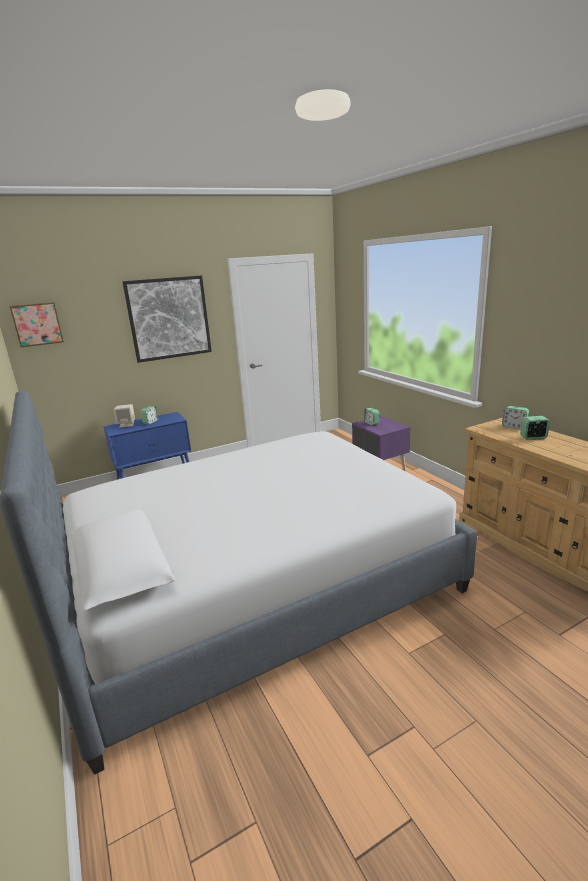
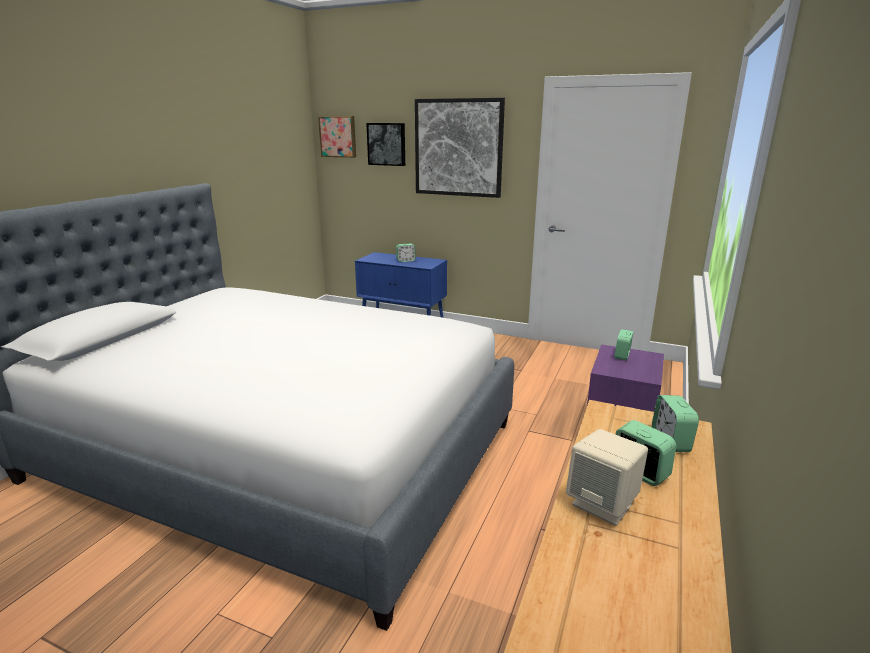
camera: 50 degrees right, 0 degrees up
(97, 324) = (387, 144): none -> picture
(127, 424) = (387, 256): beige speaker -> beige speaker (603, 504)

